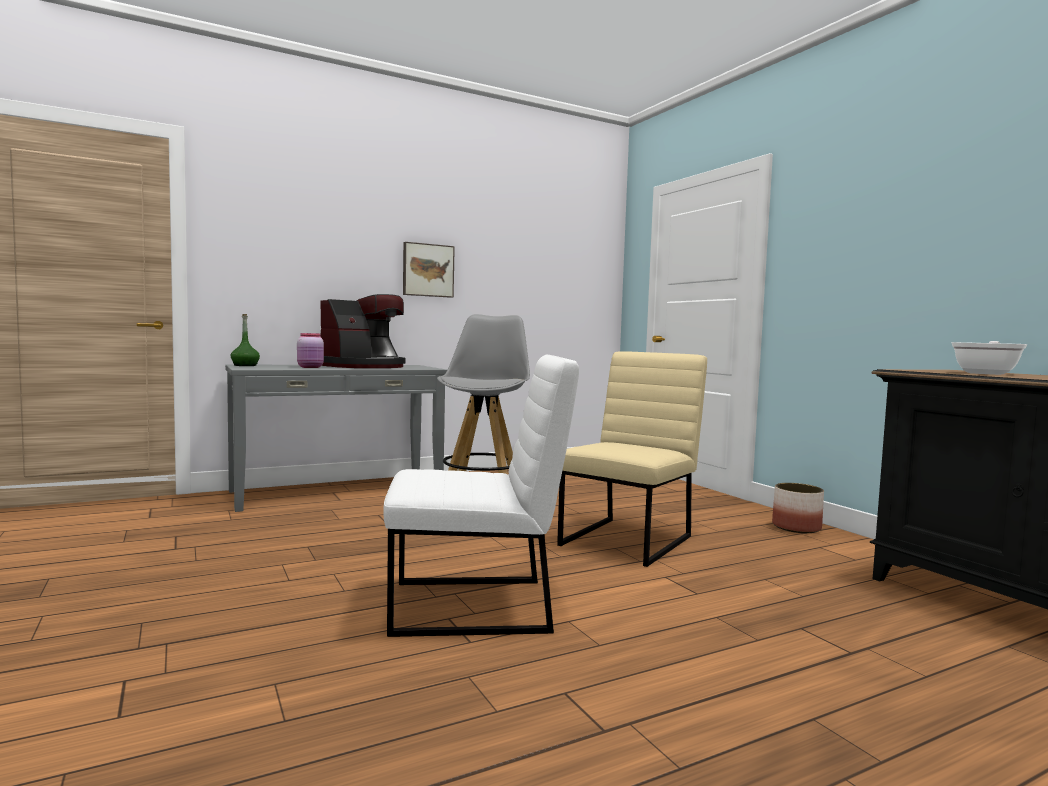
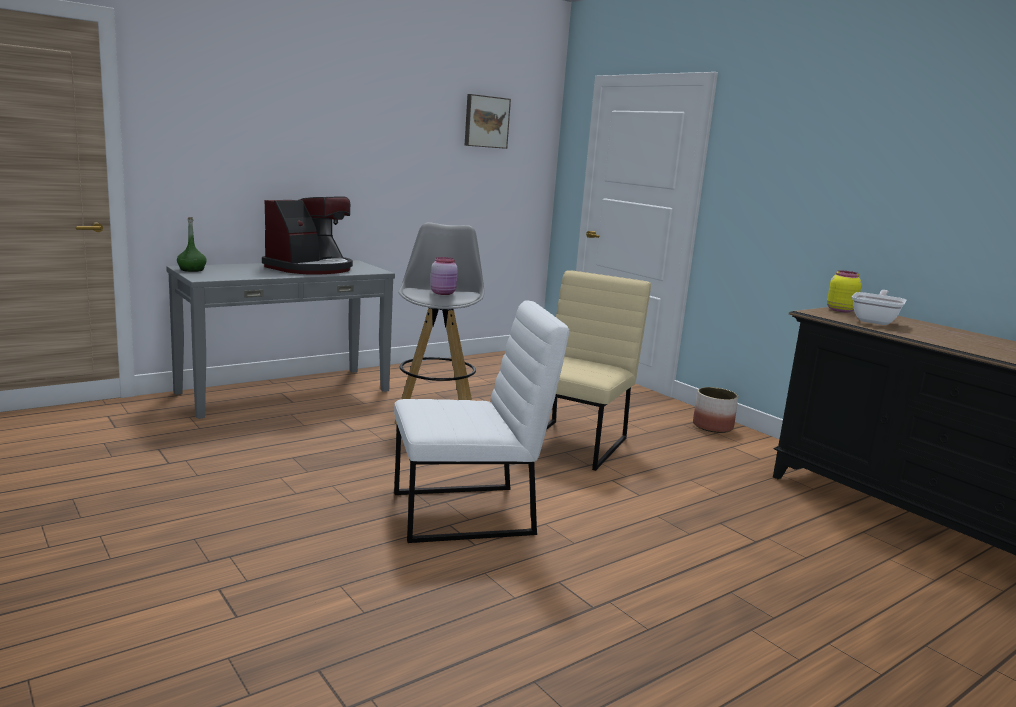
camera: 10 degrees left, 10 degrees up
(311, 367) = (262, 273): pink jar -> pink jar (443, 293)
(427, 270) = (366, 161): picture -> picture (486, 121)
(938, 370) = (839, 310): none -> yellow jar

